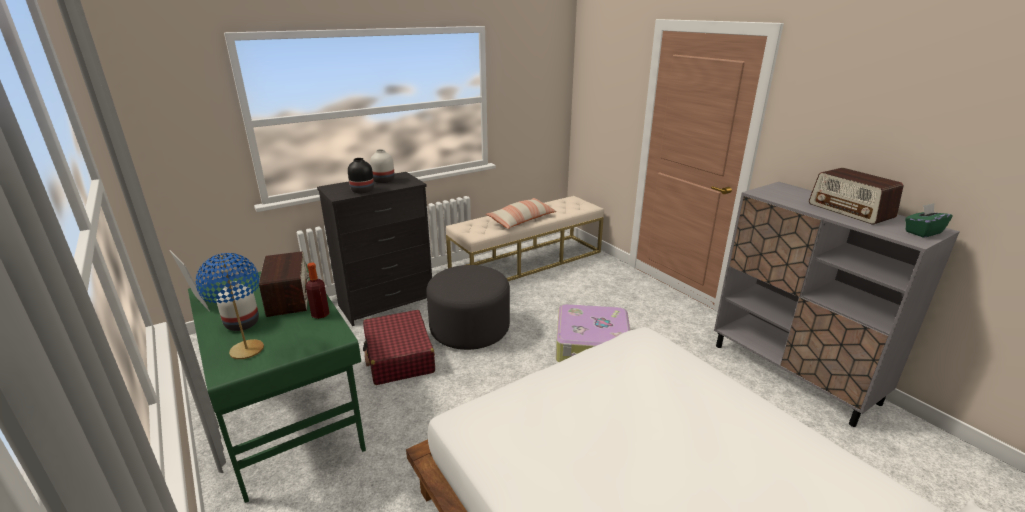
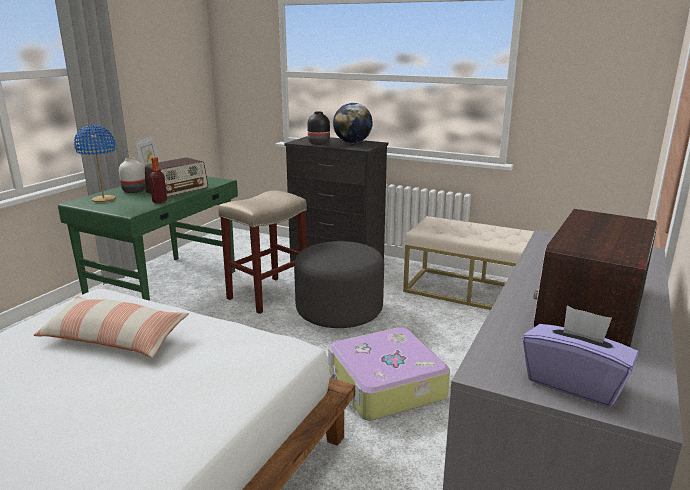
camera: 60 degrees right, 5 degrees down
(384, 180) = (352, 142): white vase -> globe
(399, 357) = (267, 295): red suitcase -> beige stool
(521, 220) = (497, 238): pillow -> pillow (114, 339)
(922, 232) = (574, 383): green tissue box -> purple tissue box

